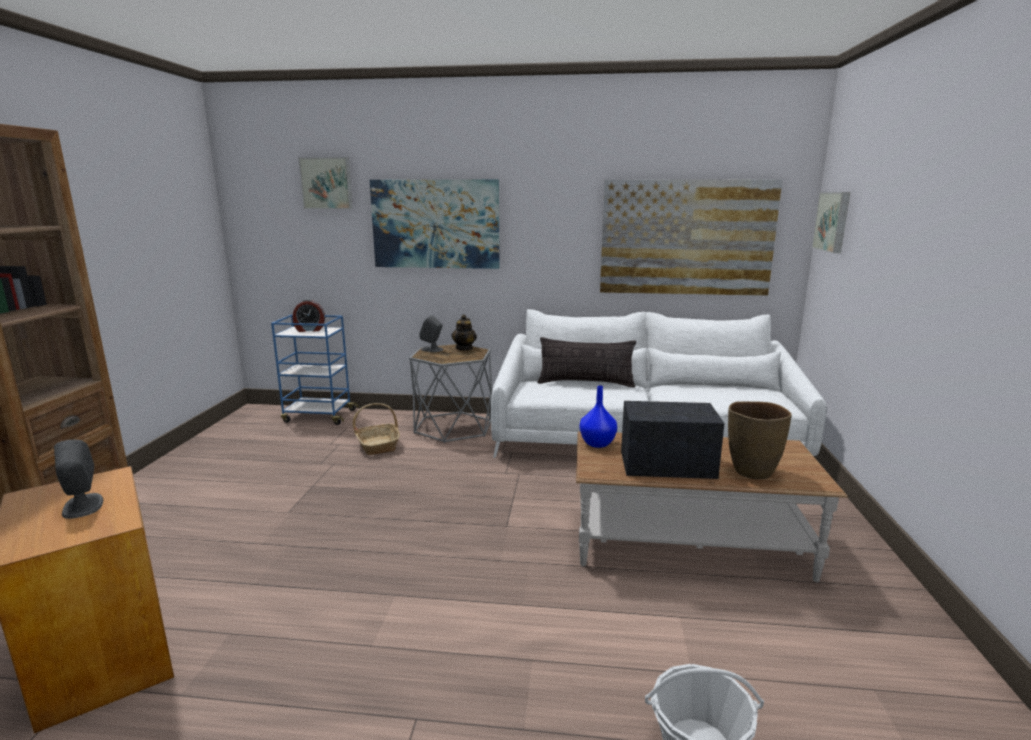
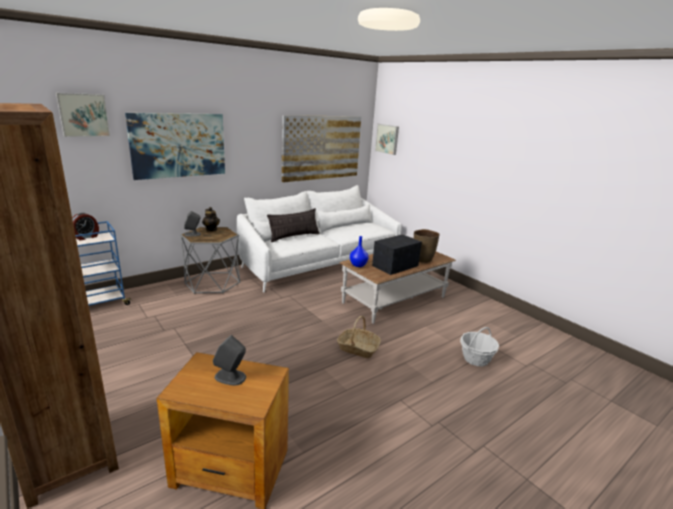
camera: 45 degrees left, 5 degrees up
(378, 445) = (183, 307): basket -> basket (358, 348)

